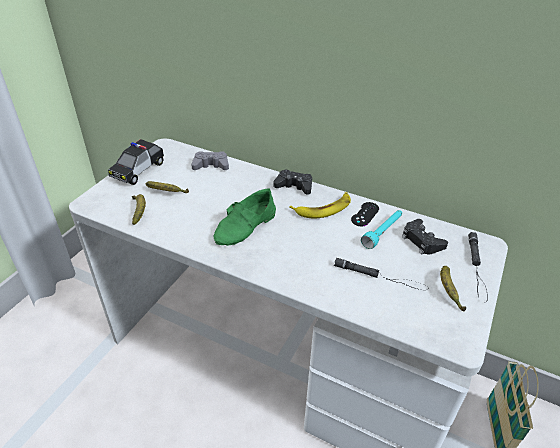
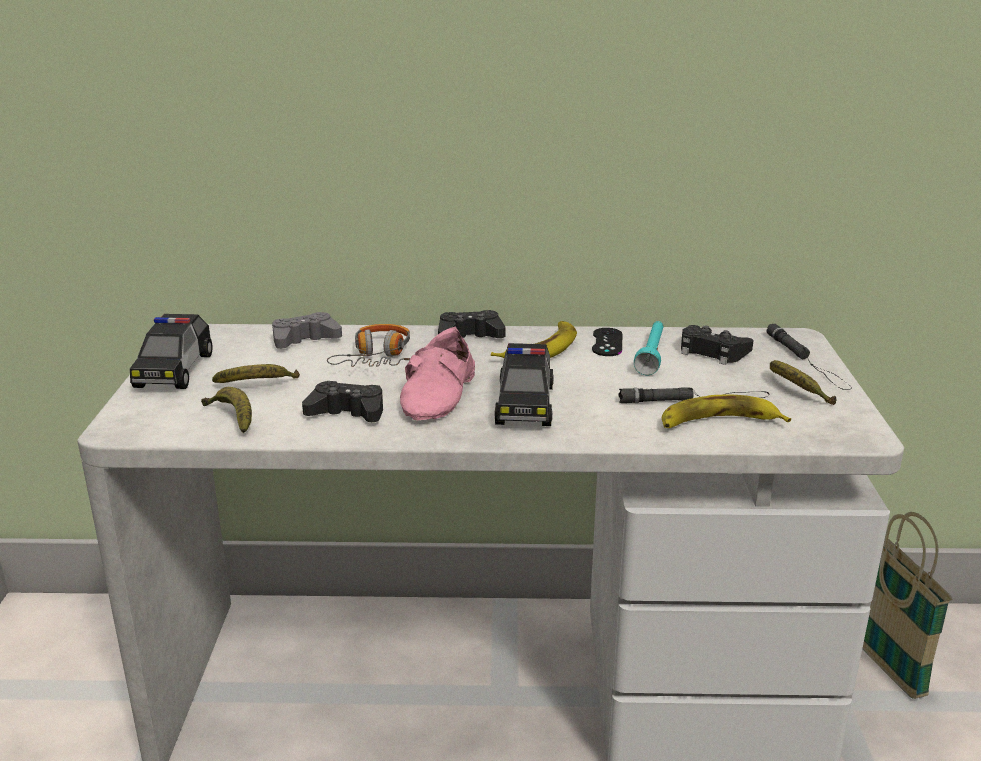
camera: 25 degrees left, 15 degrees down
(192, 225) = (347, 412): none -> black game controller
(235, 189) = (377, 358): none -> headphones
(246, 227) = (442, 394): green shoe -> pink shoe
(282, 249) = (525, 404): none -> toy car
(378, 301) = (718, 423): none -> banana

